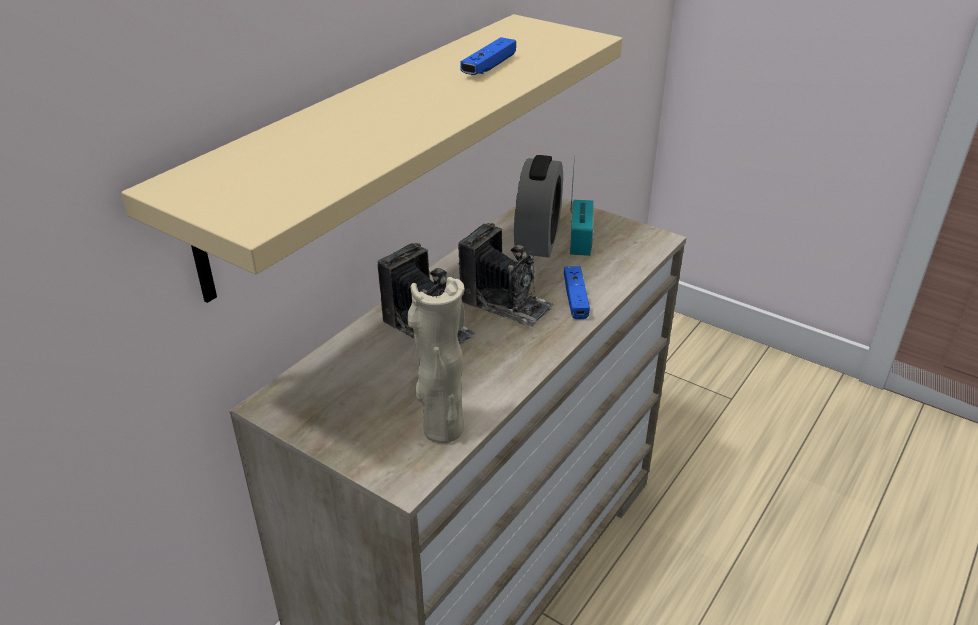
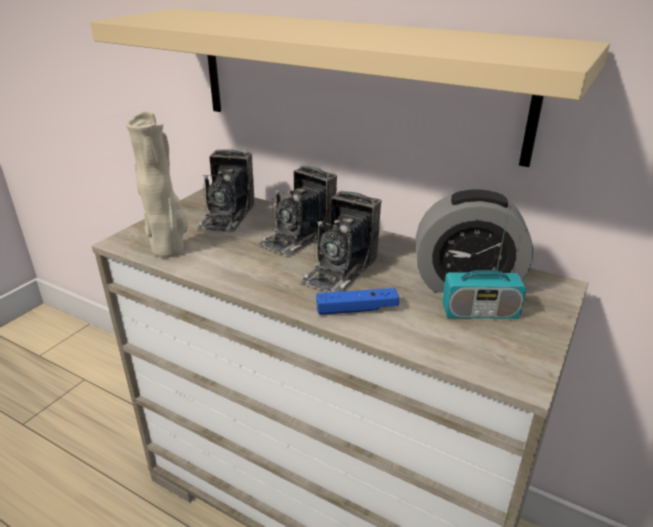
camera: 85 degrees right, 5 degrees down
(354, 384) = (227, 216): none -> camera
(489, 67) = (414, 38): blue game controller -> none

